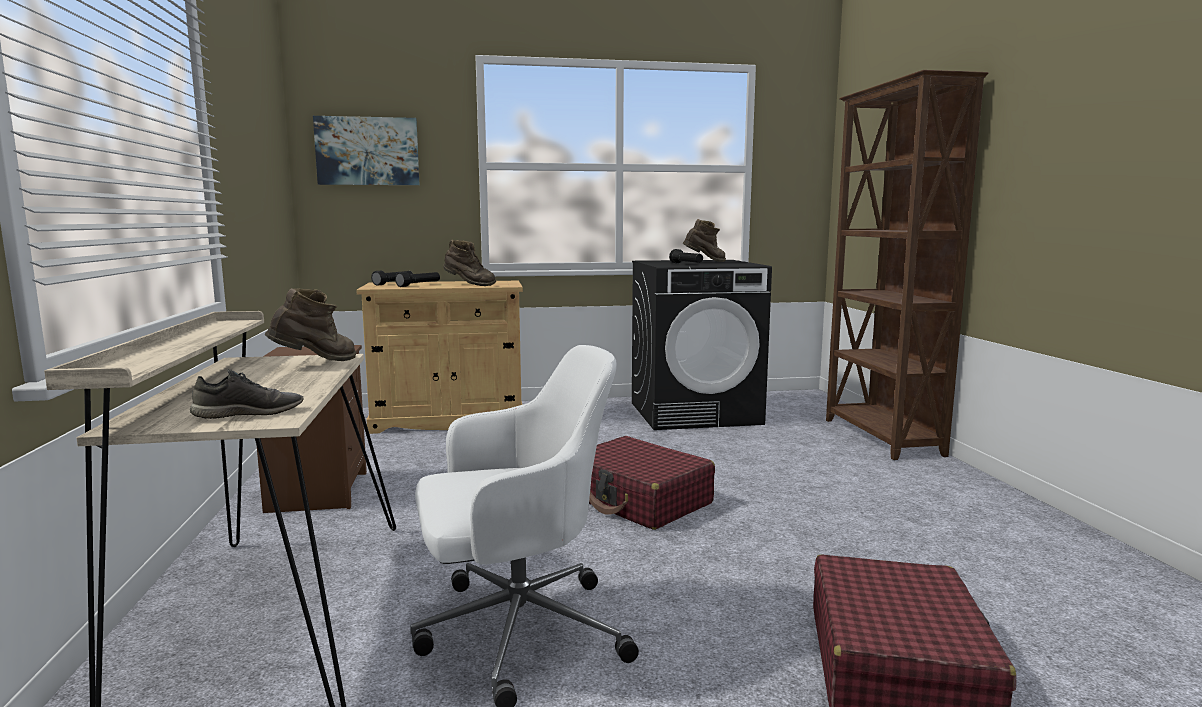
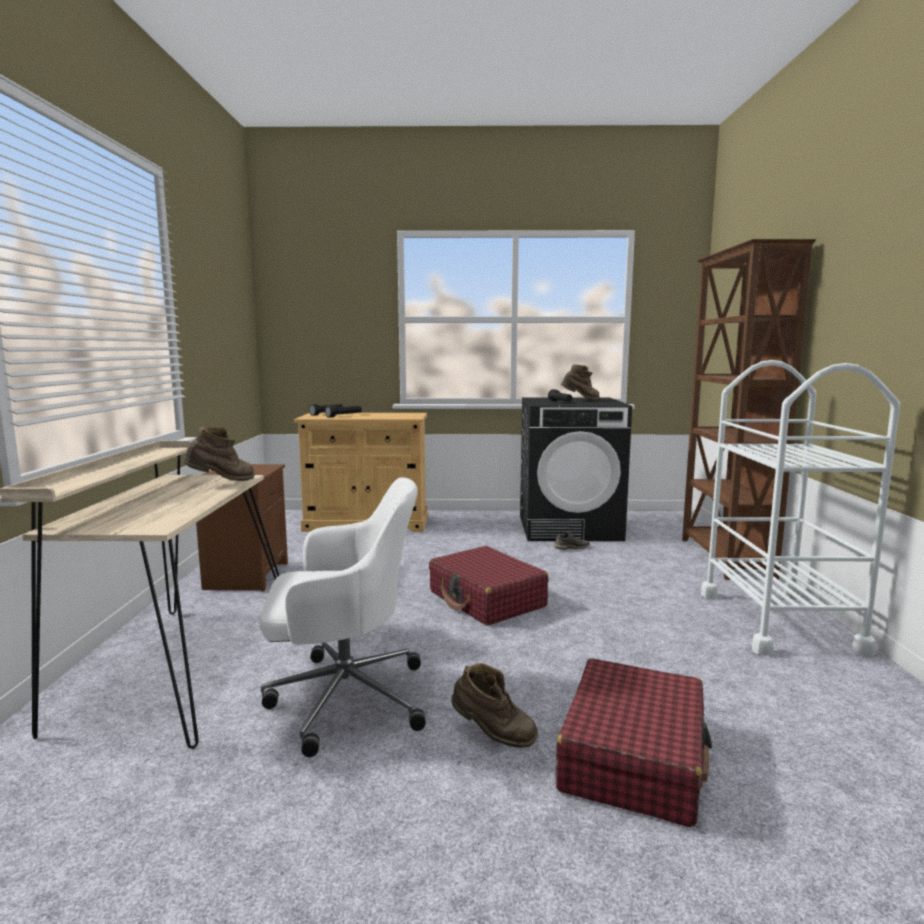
camera: 10 degrees right, 0 degrees up
(249, 413) = (143, 521): grey shoe -> grey shoe (571, 547)
(367, 151) = (313, 309): picture -> none
(469, 285) = (382, 416): brown boot -> brown boot (492, 735)
(971, 501) = (778, 621): none -> white cart

